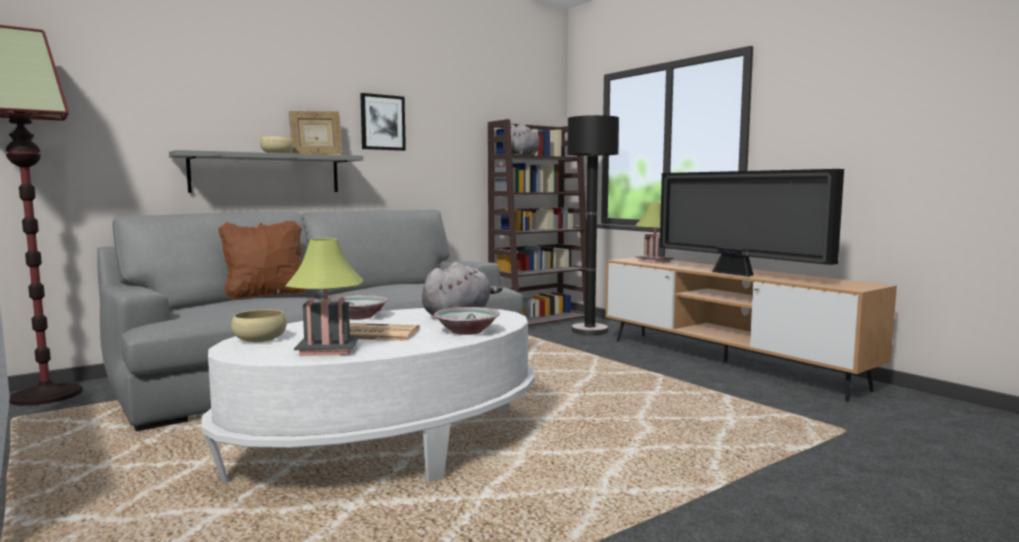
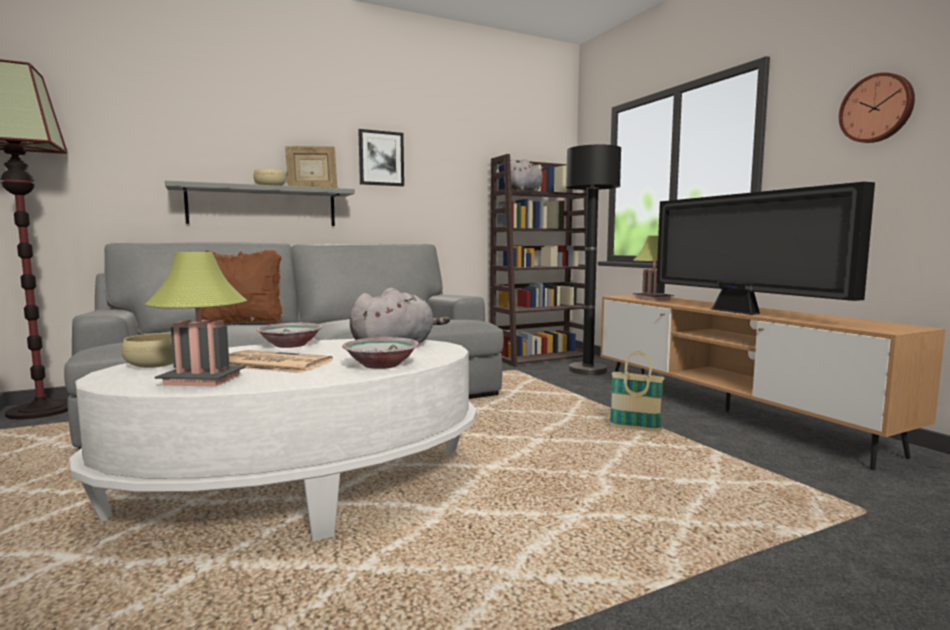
camera: 10 degrees right, 0 degrees up
(653, 381) = (635, 429): none -> basket
(841, 102) = (877, 108): none -> wall clock

